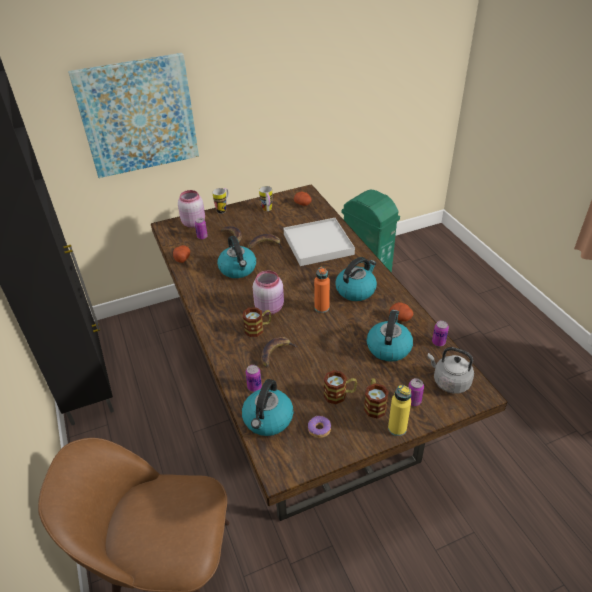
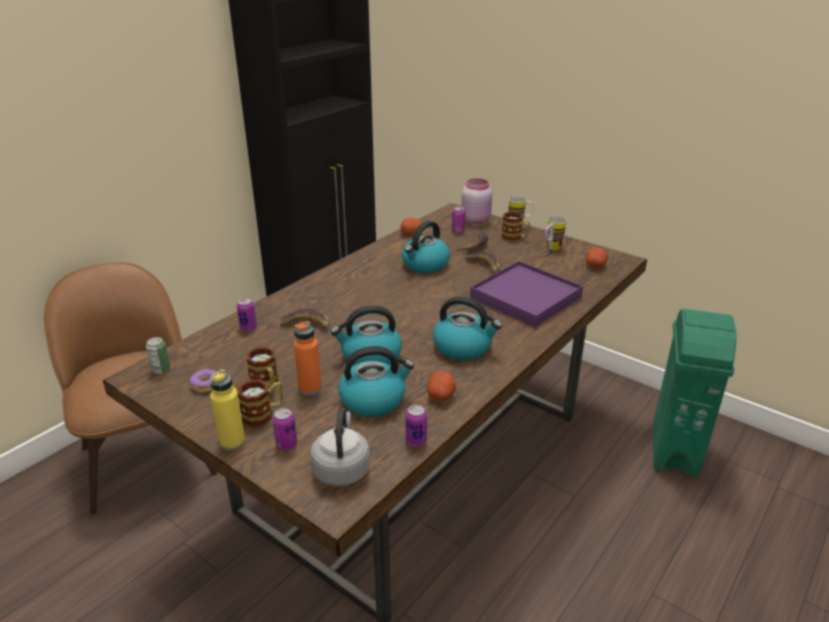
camera: 60 degrees right, 10 degrees down
(138, 116) = (491, 84): picture -> none
(258, 328) = (338, 304): mug -> mug (515, 237)
(268, 420) = (206, 349): kettle -> kettle (370, 356)
(270, 307) = (378, 301): pink jar -> none
(279, 454) = (161, 370): none -> can
(318, 244) = (525, 297): white tray -> purple tray
(321, 308) = (407, 332): orange bottle -> orange bottle (310, 388)

